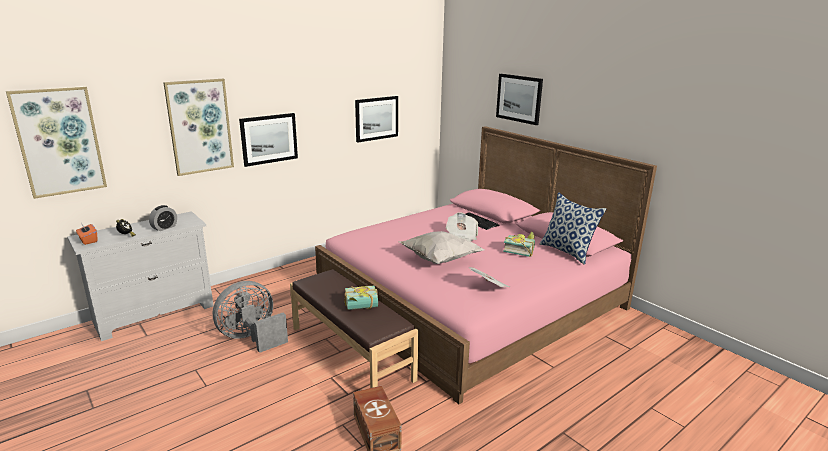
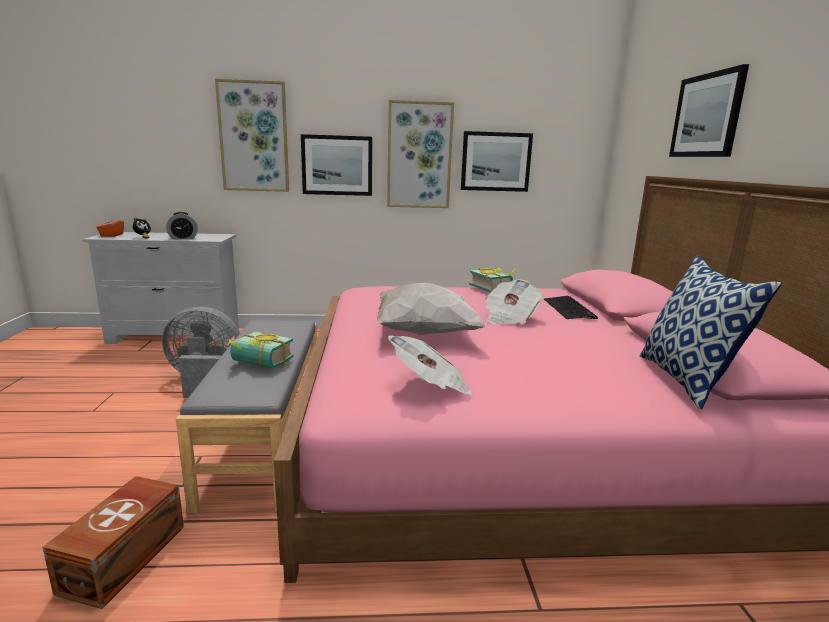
camera: 35 degrees right, 5 degrees down
(59, 141) = (110, 131): picture -> picture (419, 155)
(351, 352) = (268, 437): brown bench -> grey bench
(519, 250) = (582, 354): book -> book (493, 289)

